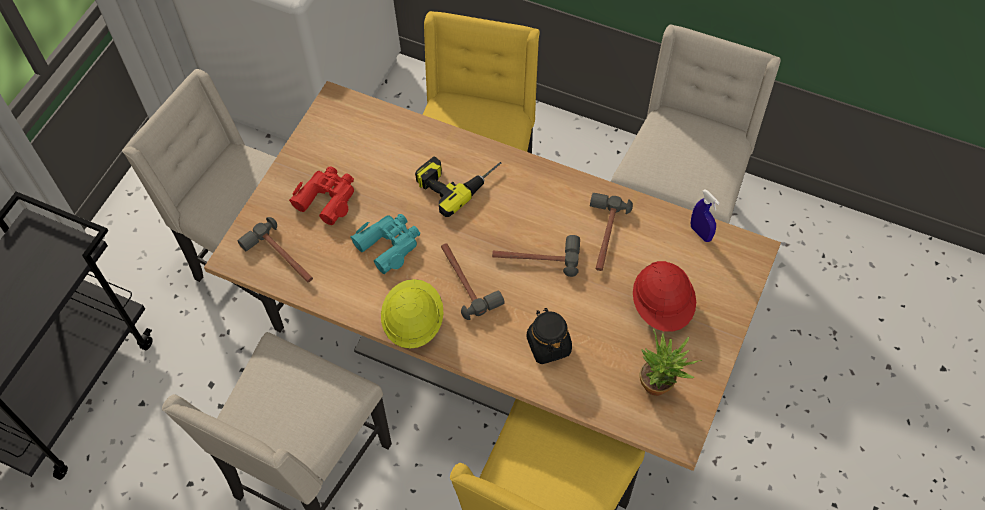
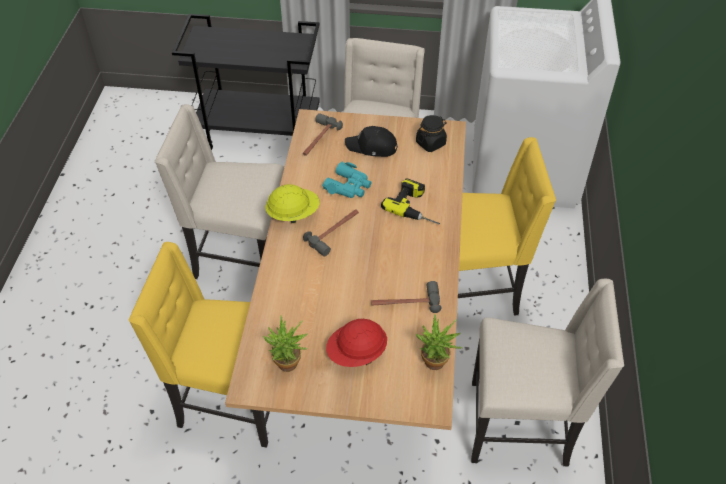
camera: 70 degrees right, 10 degrees down
(327, 198) = (372, 147): red binoculars -> black cap
(535, 258) = (369, 266): hammer -> none
(548, 345) = (299, 290): black jar -> black jar (430, 143)
(701, 233) = (435, 365): blue spray bottle -> potted plant

